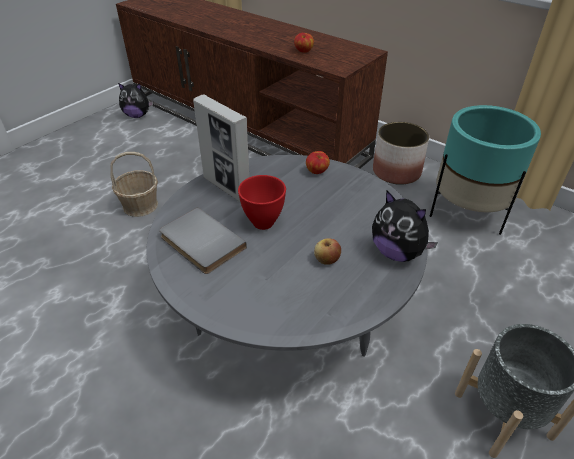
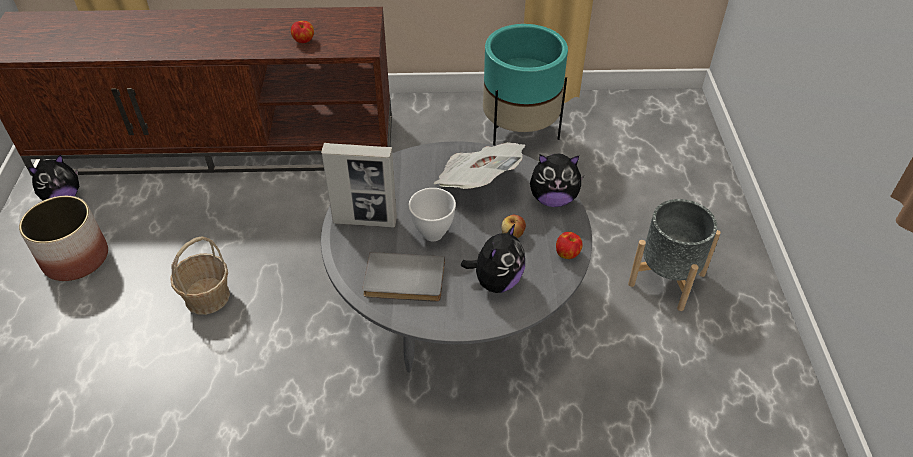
camera: 40 degrees left, 5 degrees up
(263, 222) = (432, 233): red bowl -> white bowl
(268, 288) = (496, 281): none -> plush toy
(317, 172) = (424, 163): apple -> apple (567, 254)
(344, 205) = (477, 182): none -> newspaper
(396, 171) = (426, 122): planter -> planter (76, 258)

